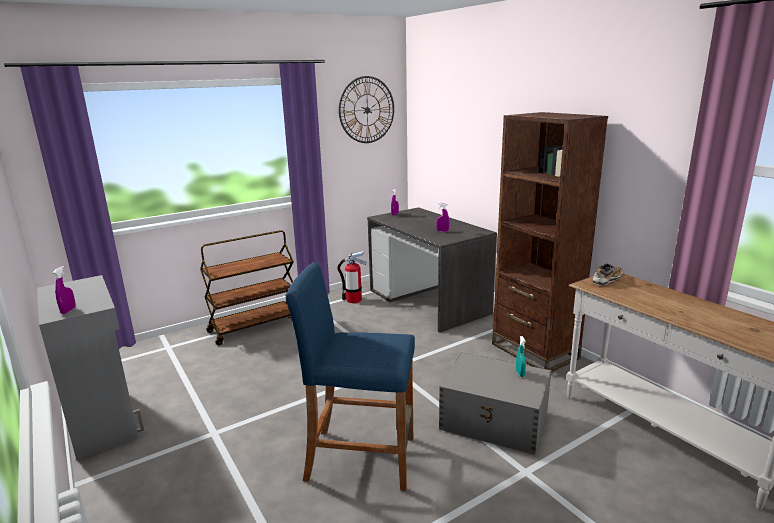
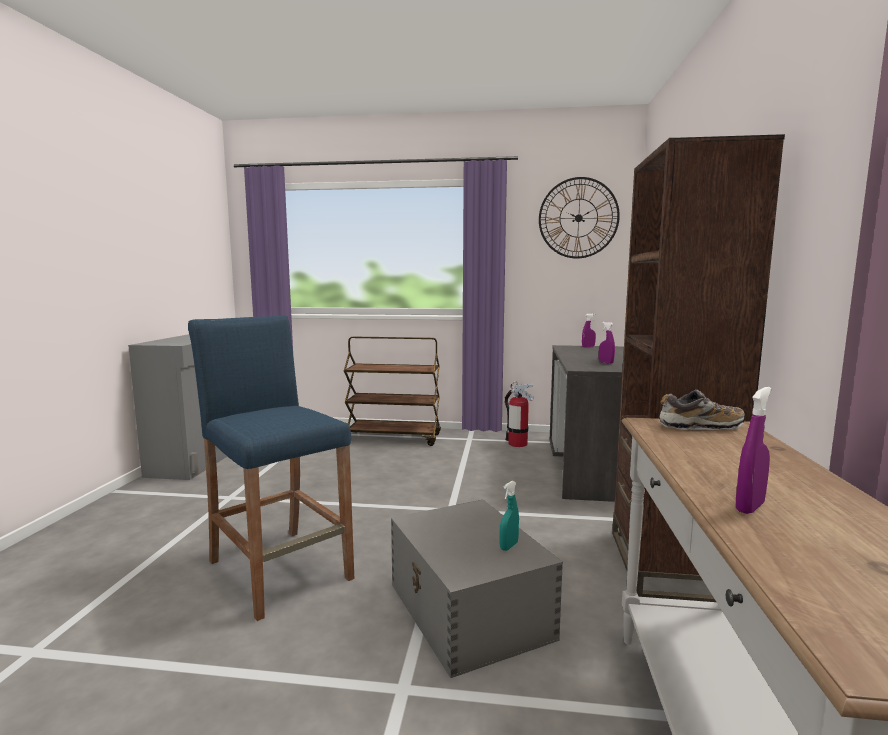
camera: 40 degrees right, 10 degrees down
(68, 310) = (160, 343): purple spray bottle -> purple spray bottle (750, 507)

